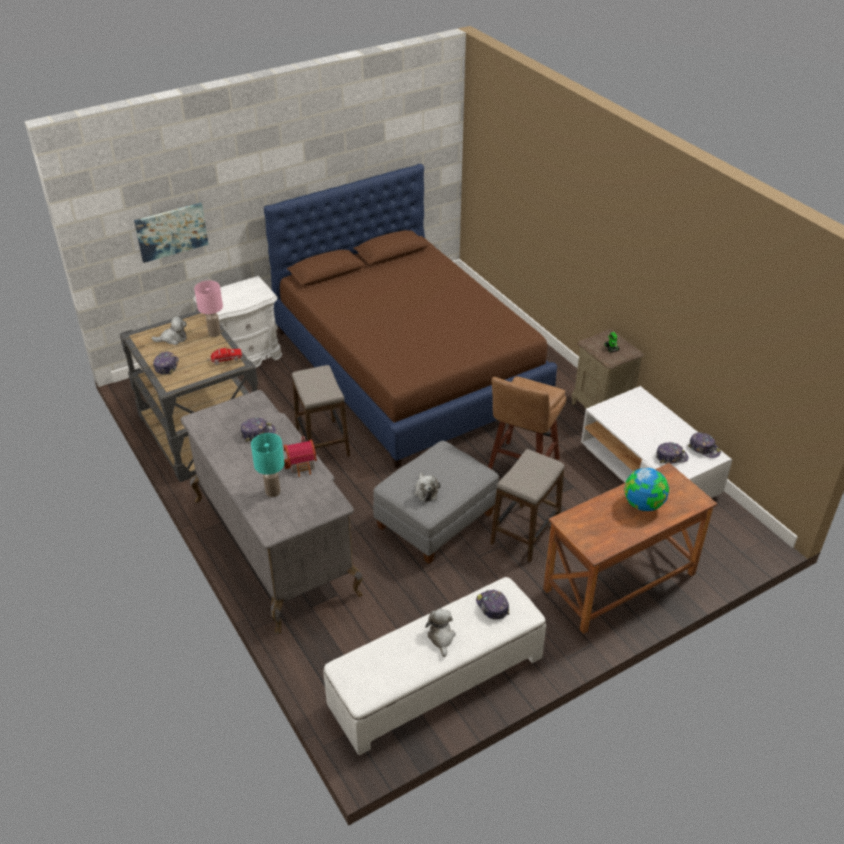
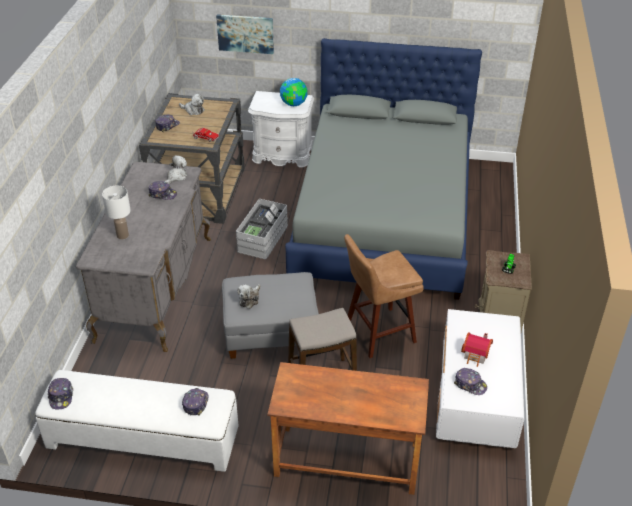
camera: 40 degrees right, 0 degrees up
(214, 333) = (221, 118): pink table lamp -> none
(272, 491) = (122, 235): turquoise table lamp -> white table lamp
(302, 465) = (161, 228): toy house -> toy house (476, 355)
(322, 442) = (262, 238): stool -> grey storage box
(408, 367) = (384, 216): brown bed -> grey bed
(441, 637) = (139, 400): plush toy -> plush toy (176, 177)
(643, 504) = (364, 396): globe -> globe (294, 104)
(704, 449) = (508, 395): cap -> cap (61, 396)

